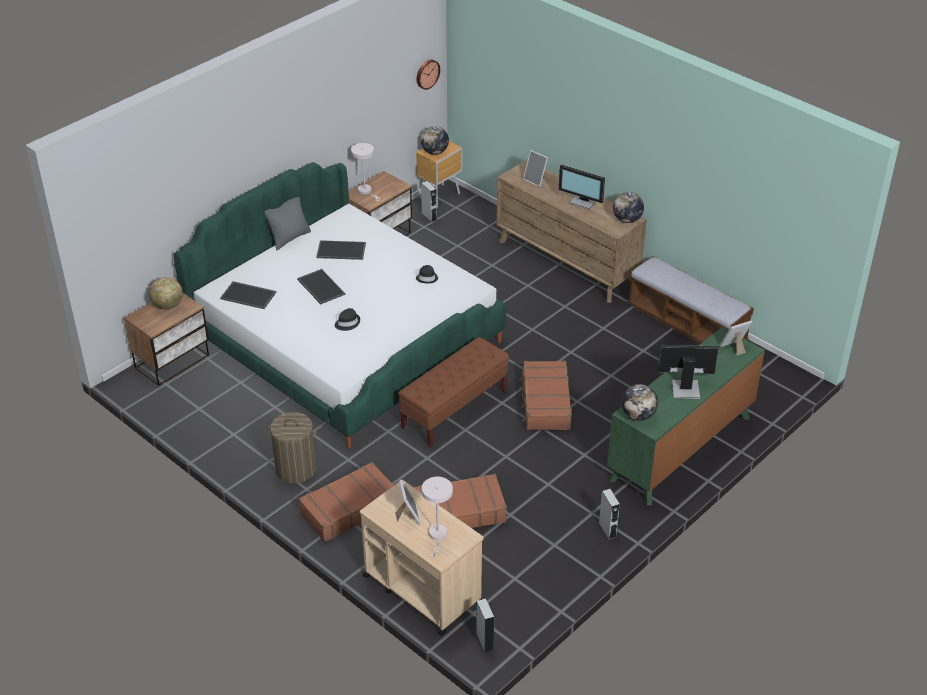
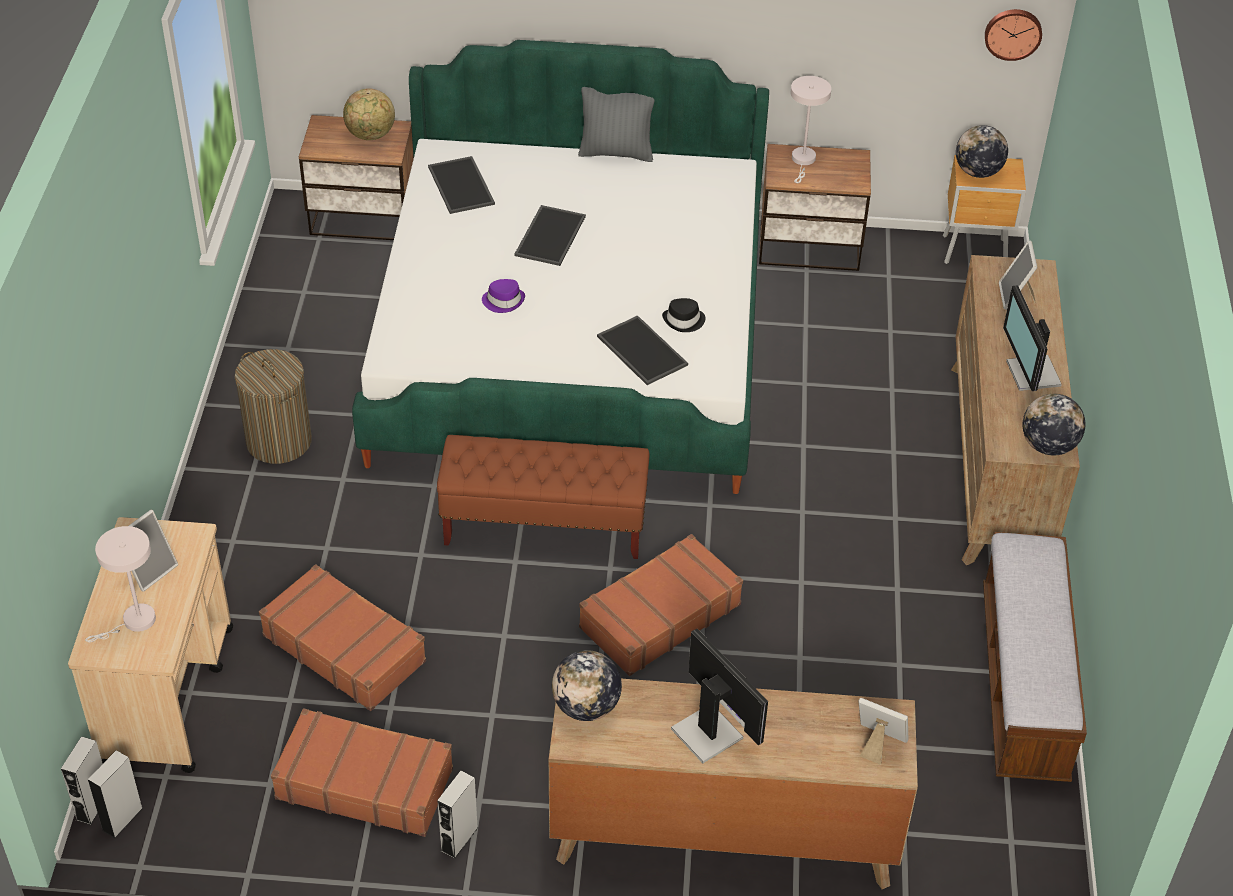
camera: 50 degrees right, 5 degrees up
(340, 251) = (645, 210): tray -> tray (640, 351)
(347, 323) = (503, 301): black hat -> purple hat
(348, 509) = (252, 534): brown suitcase -> brown suitcase (364, 782)
(429, 217) = (916, 268): grey speaker -> grey speaker (93, 805)
(680, 449) = (722, 834): green dresser -> brown dresser

